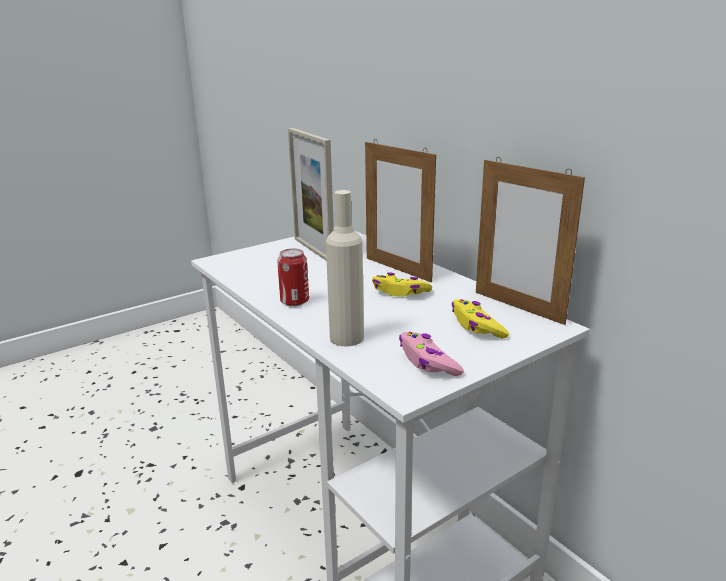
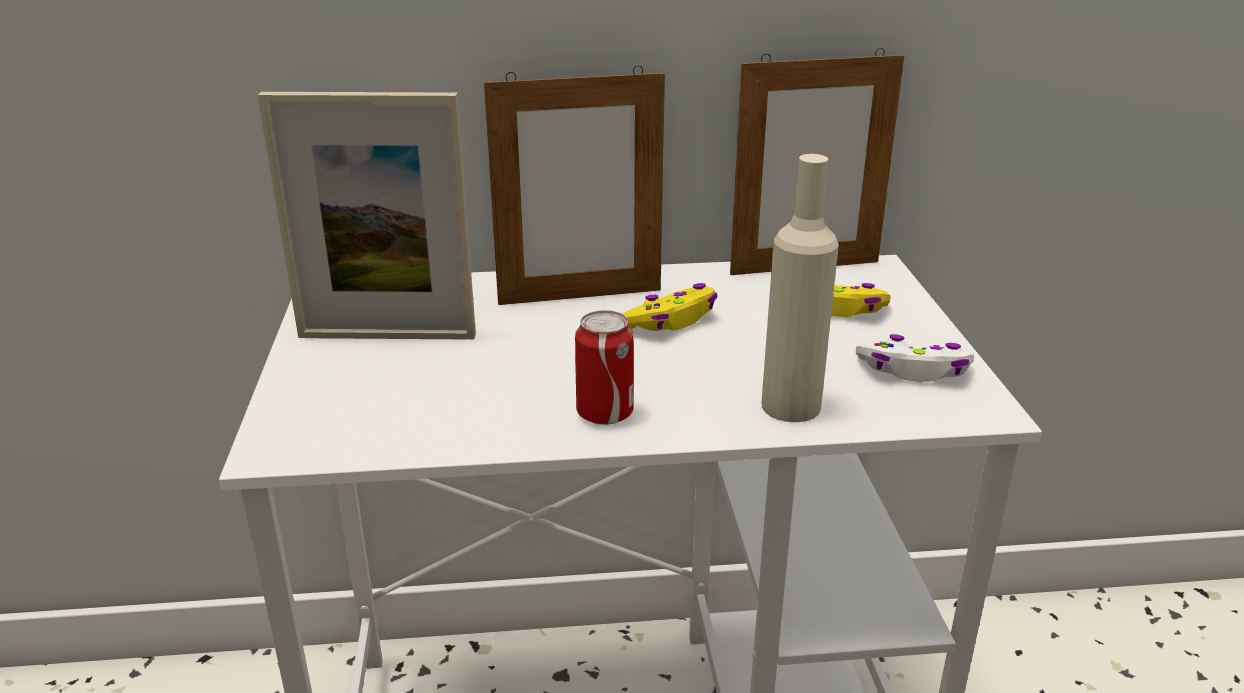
camera: 60 degrees left, 5 degrees up
(428, 362) = (914, 371): pink game controller -> white game controller

